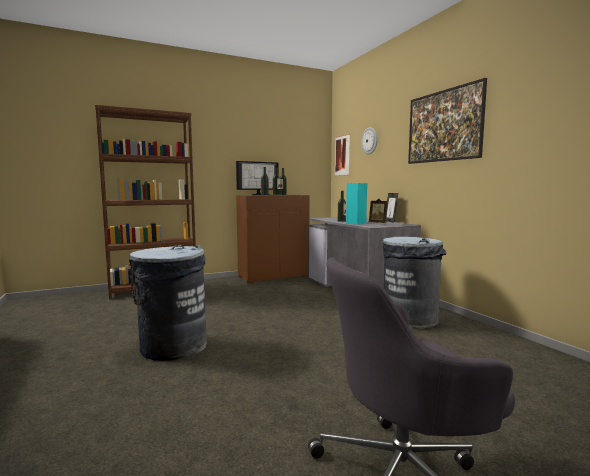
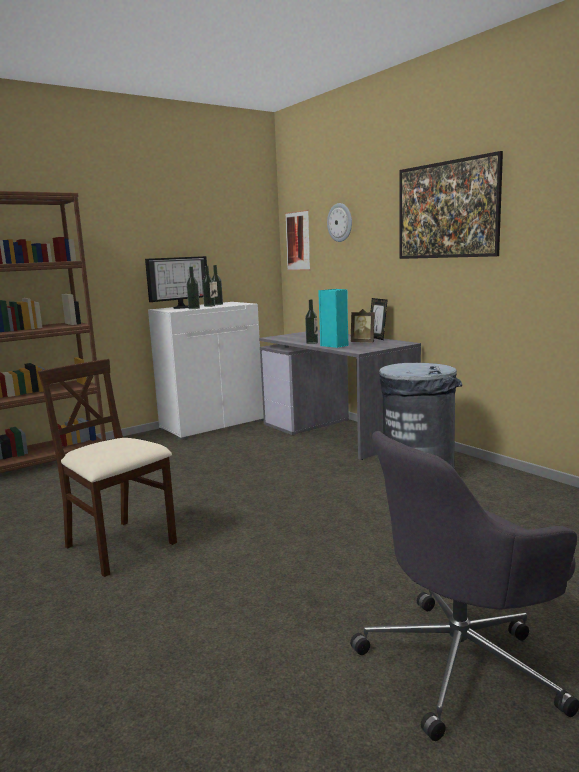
camera: 10 degrees left, 5 degrees up
(173, 346) = (119, 546): grey trash can -> beige chair
(273, 276) = (212, 424): brown cabinet -> white cabinet

